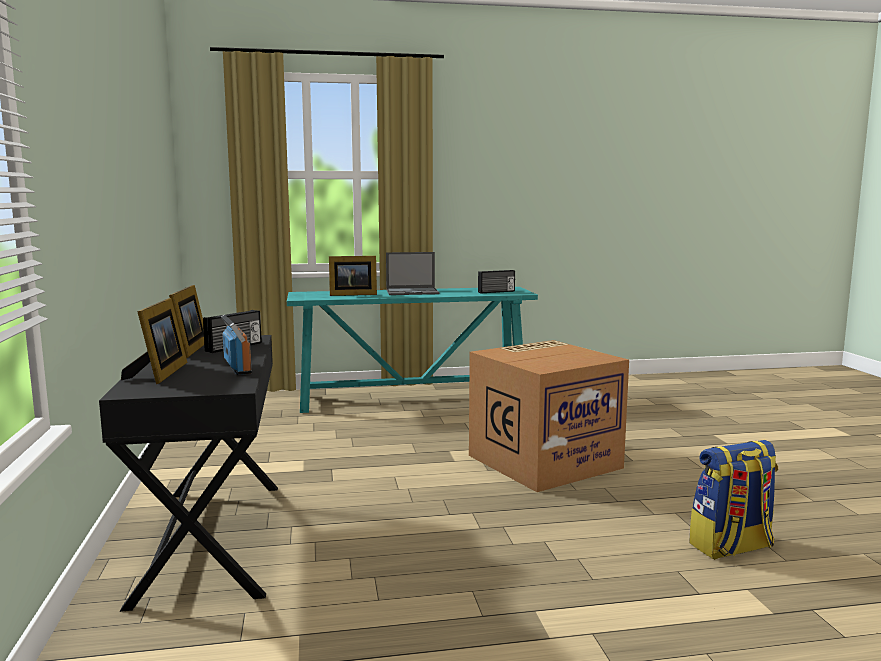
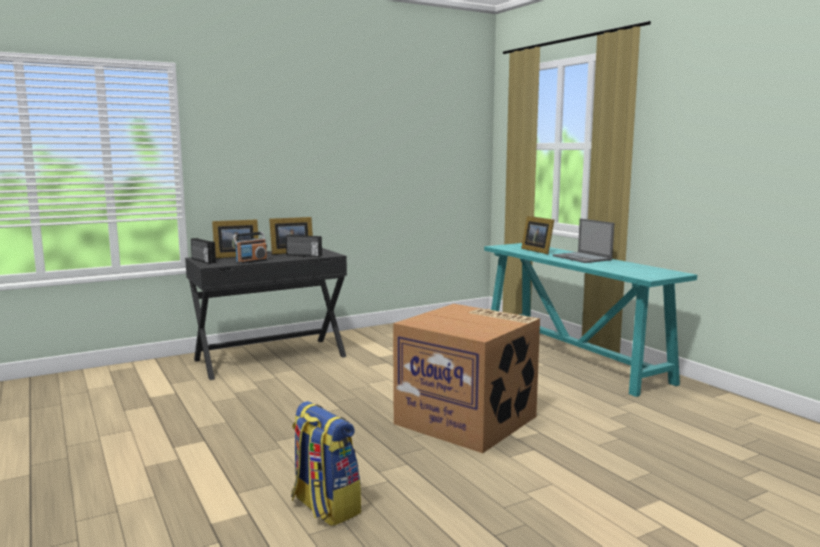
camera: 70 degrees right, 0 degrees up
(496, 292) = (636, 272): radio -> radio (202, 261)

